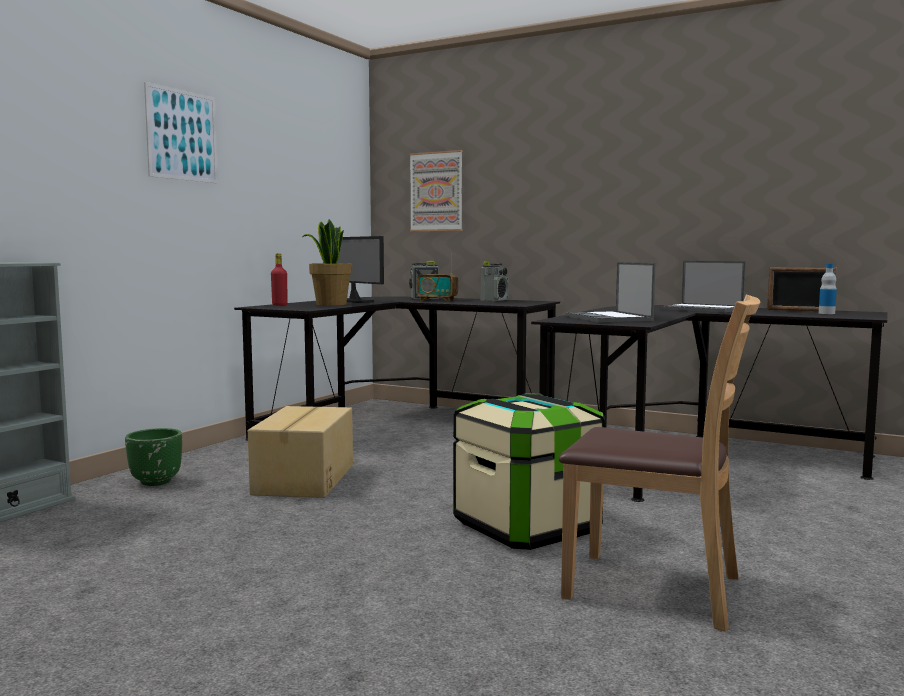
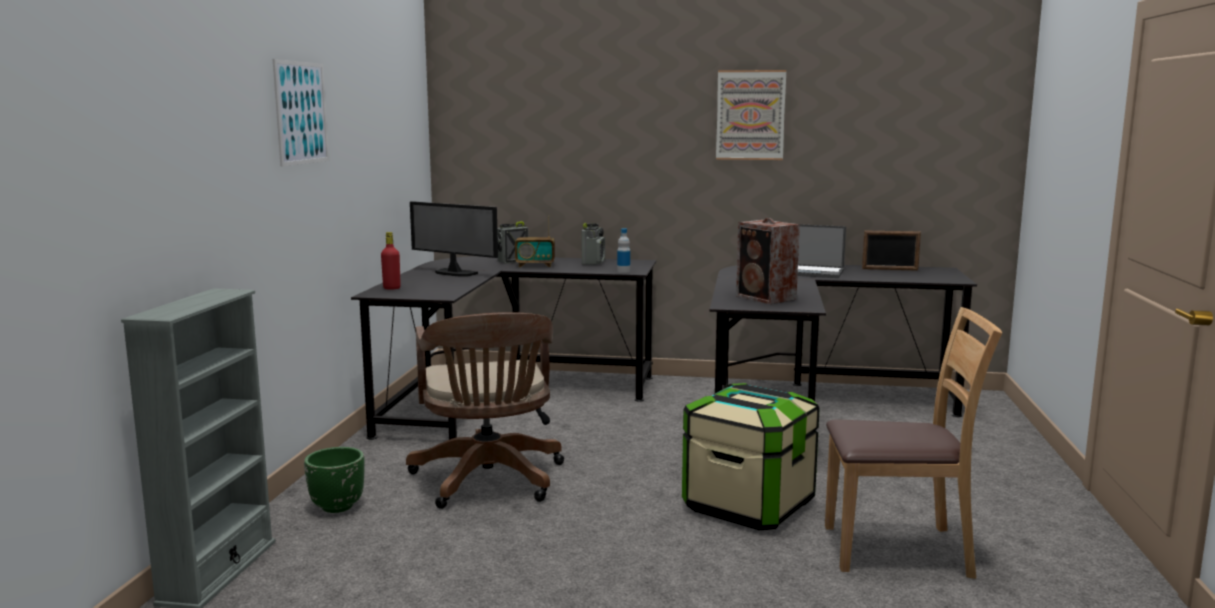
camera: 20 degrees left, 5 degrees up
(303, 479) = (489, 482): cardboard box -> brown office chair
(330, 304) = (444, 283): potted plant -> none
(436, 191) = (513, 143): picture -> picture (750, 115)
(609, 318) = (766, 298): laptop -> speaker
(826, 313) = (917, 274): bottle -> bottle (623, 271)

